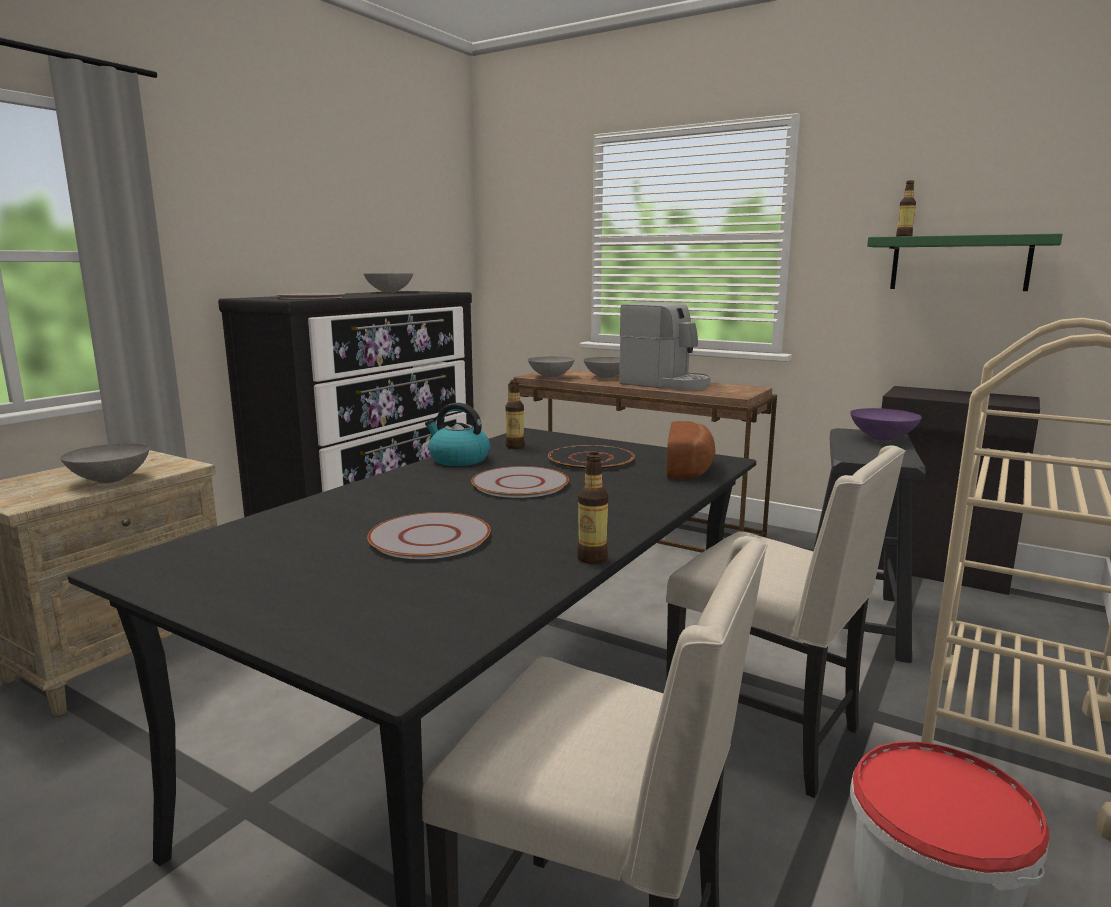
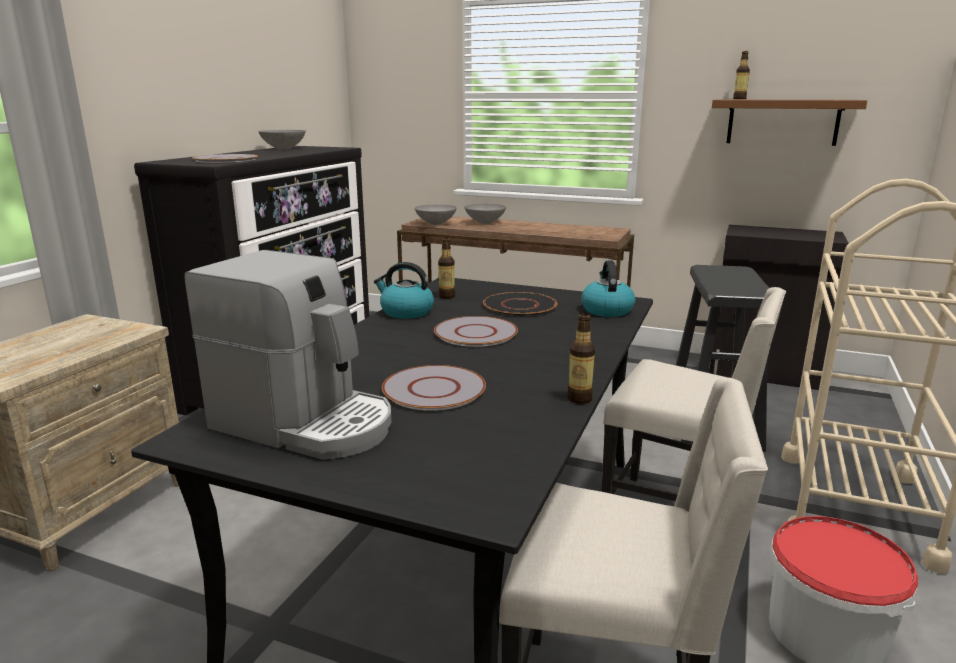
camera: 10 degrees left, 5 degrees up
(108, 480) = (74, 349): grey bowl -> none
(665, 384) = (540, 228): coffee machine -> coffee machine (306, 423)
(690, 468) = (606, 310): bread -> kettle
(881, 438) = (735, 273): purple bowl -> none
(959, 263) = (782, 122): green shelf -> brown shelf

